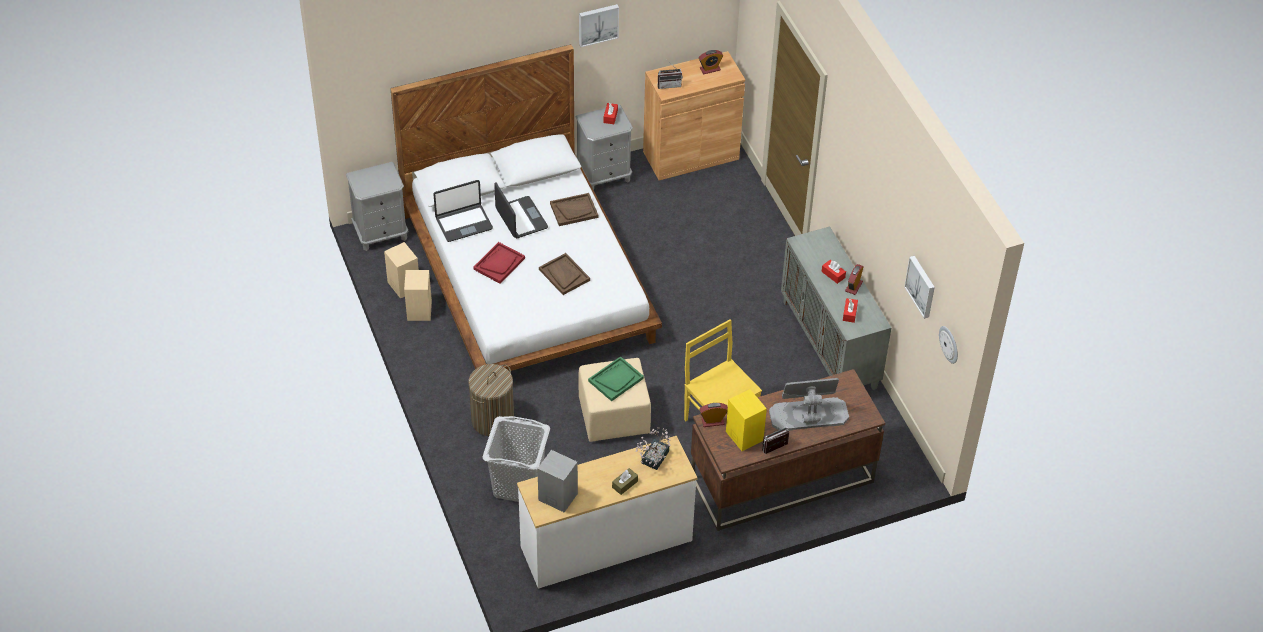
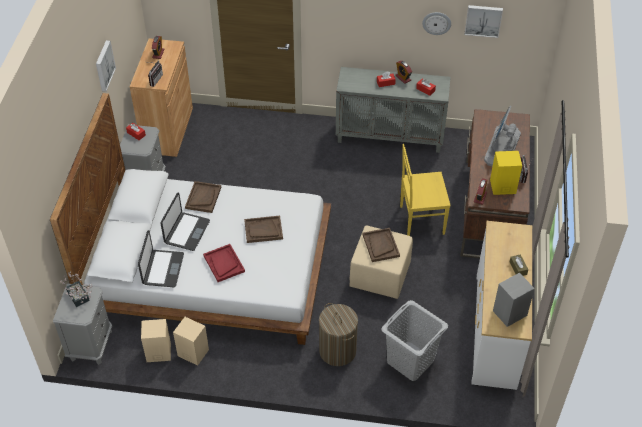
camera: 60 degrees left, 0 degrees up
(520, 218) = (186, 232): laptop -> laptop turned 105 degrees clockwise
(616, 379) = (380, 245): green tray -> brown tray
(653, 459) = (503, 242): potted plant -> potted plant (79, 298)
(949, 344) = (532, 34): wall clock -> wall clock (436, 23)

